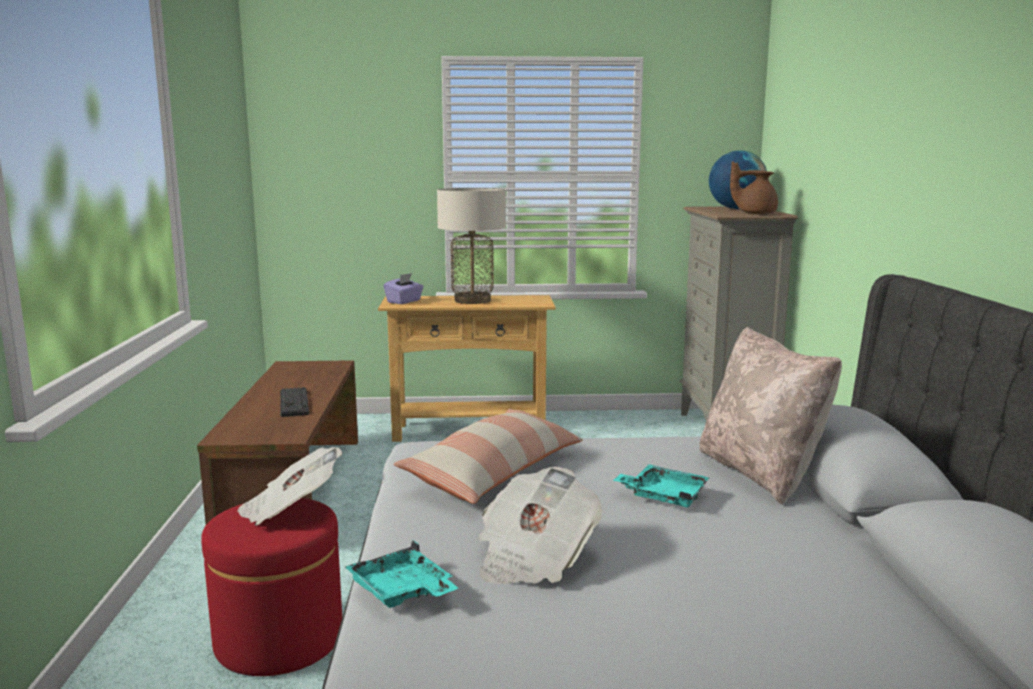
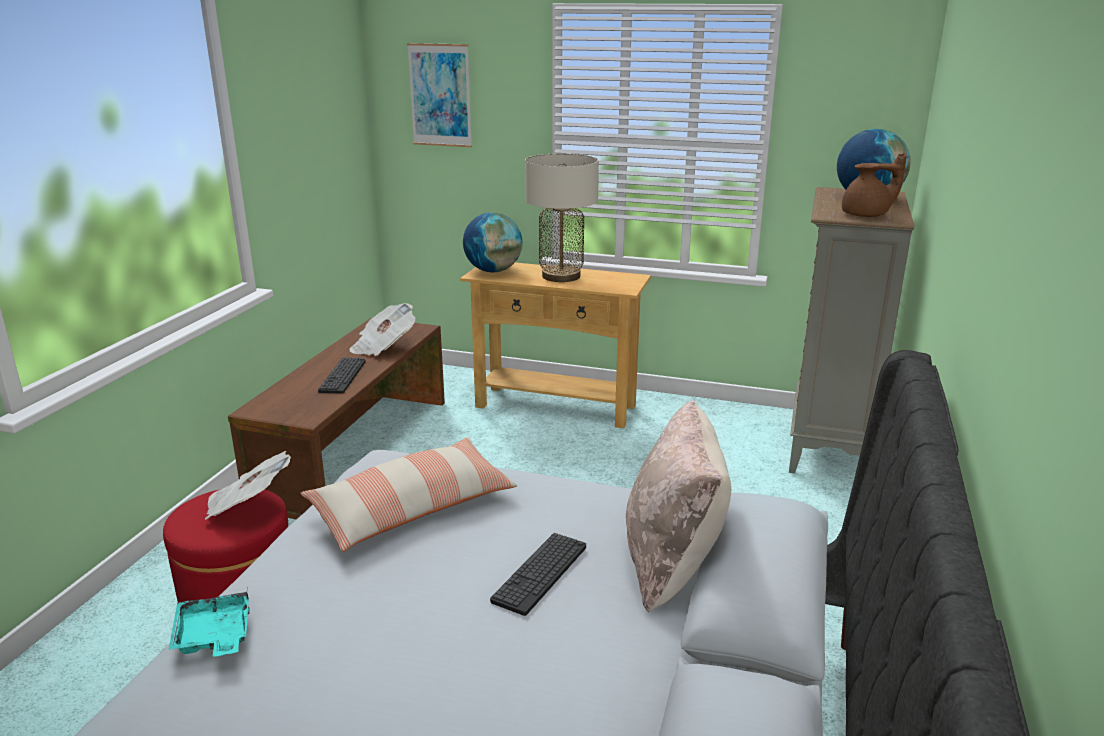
camera: 20 degrees right, 10 degrees up
(329, 142) = (440, 95): none -> picture
(404, 301) = (493, 271): purple tissue box -> globe
(533, 558) = (353, 624): newspaper -> newspaper (383, 346)
(663, 496) = (540, 573): turquoise tray -> keyboard
(754, 213) = (867, 215): brown teapot -> brown teapot turned 150 degrees clockwise

